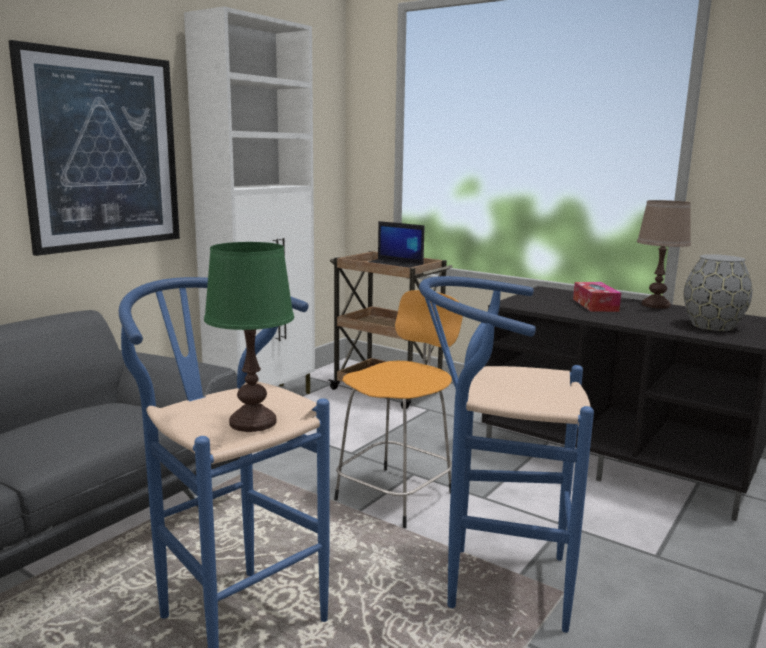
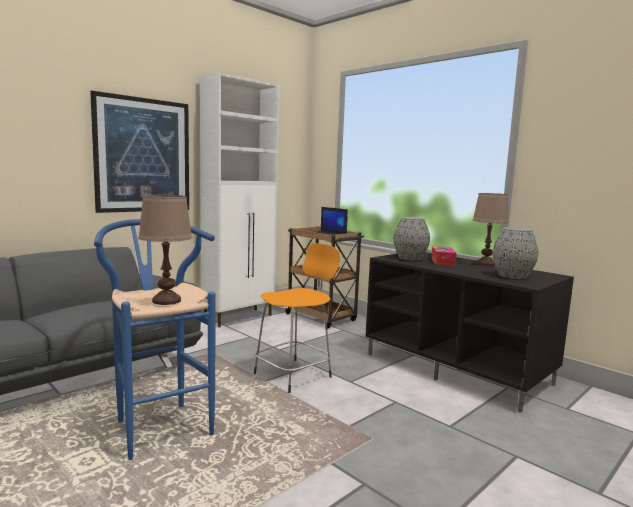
camera: 10 degrees right, 5 degrees down
(252, 422) = (166, 301): green table lamp -> brown table lamp
(493, 582) = (329, 428): blue stool -> none
(545, 302) = (409, 258): none -> grey vase

